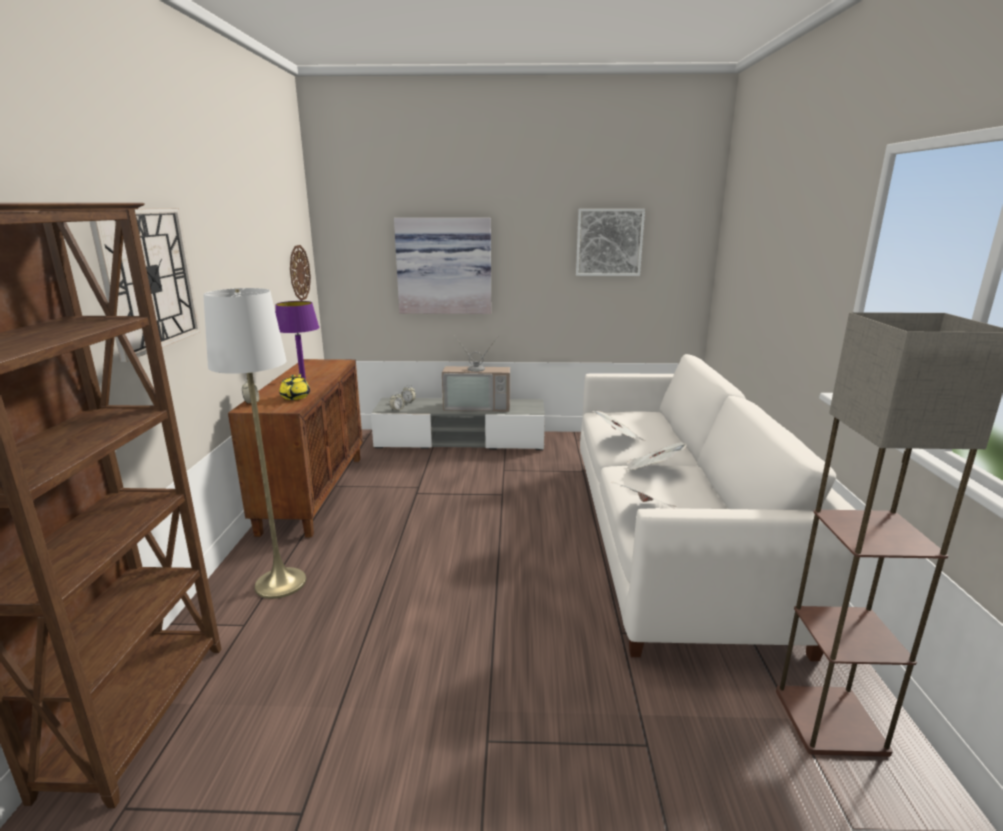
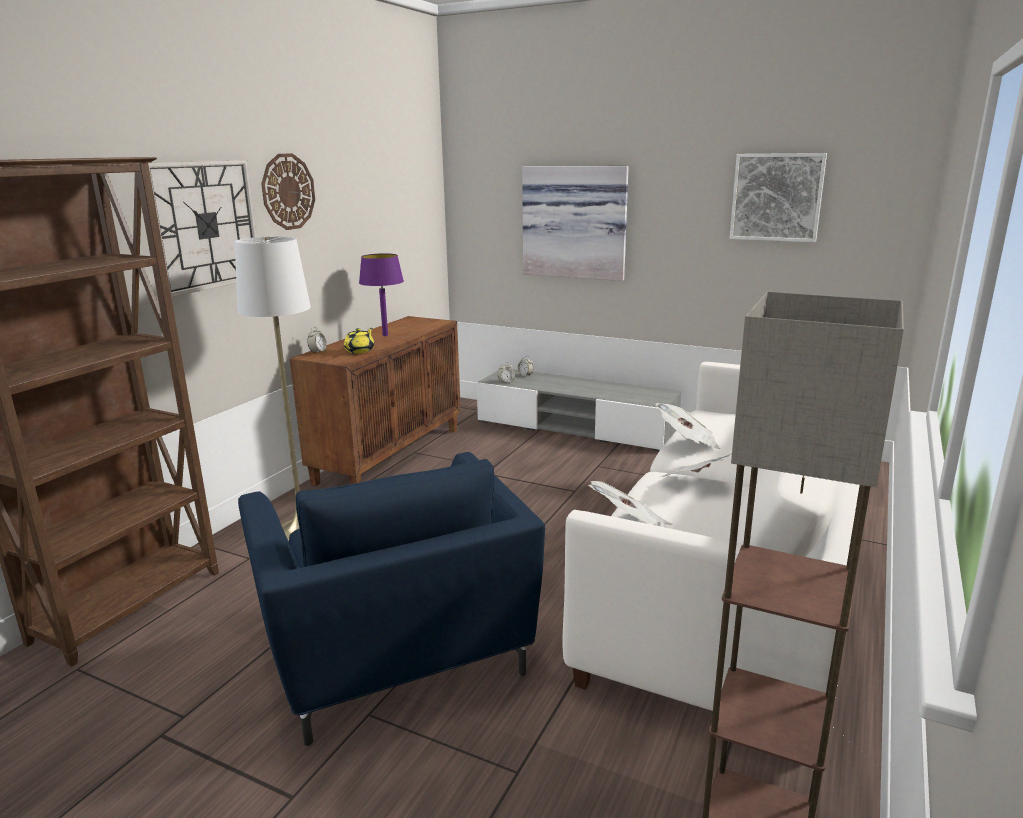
camera: 25 degrees right, 0 degrees up
(299, 273) = (417, 225): wall clock -> wall clock (288, 191)
(471, 680) = (397, 658): none -> blue armchair
(478, 406) = (596, 389): television -> none

